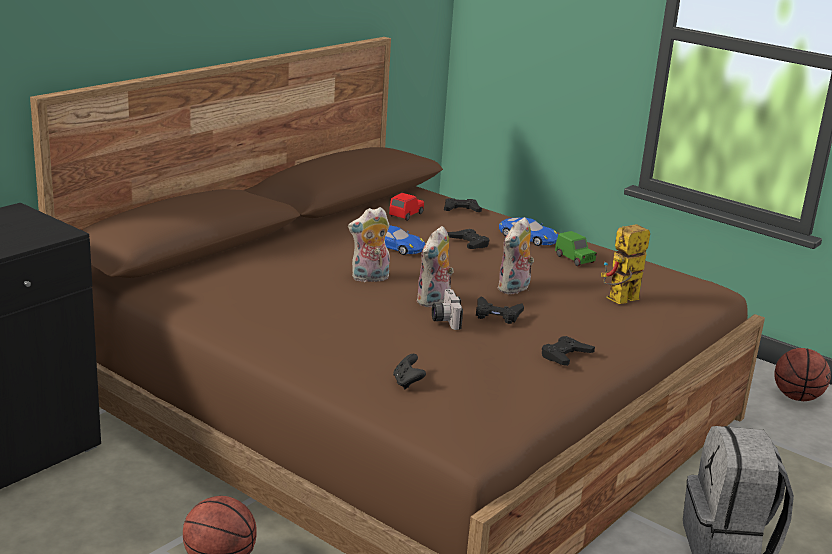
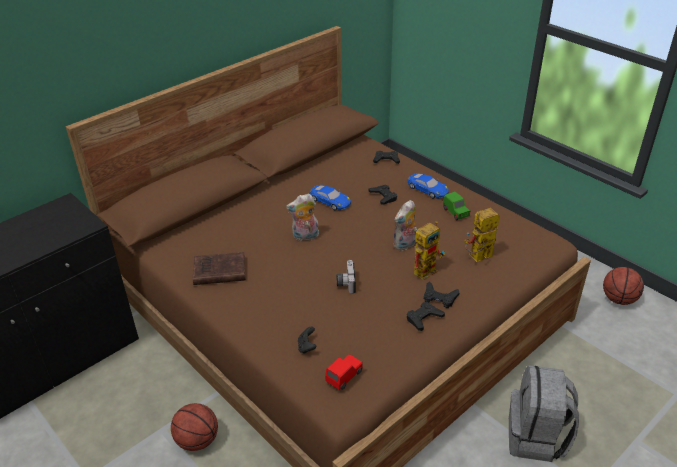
camera: 10 degrees right, 15 degrees up
(251, 311) = (218, 272): none -> brown book
(406, 215) = (346, 167): red toy car -> red toy car (344, 376)
(434, 301) = (344, 261): plush toy -> none
(497, 315) = (385, 275): black game controller -> black game controller (439, 298)
(553, 310) = (427, 269): none -> toy robot

